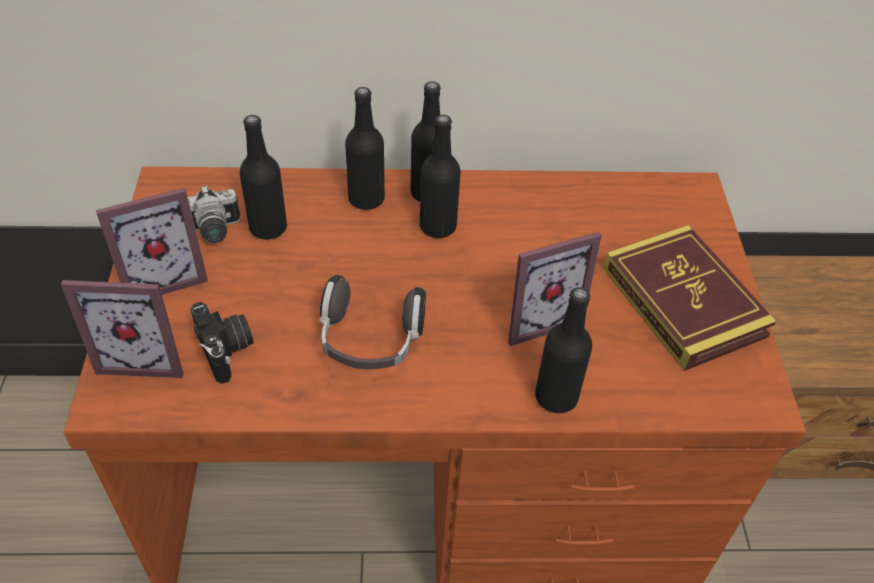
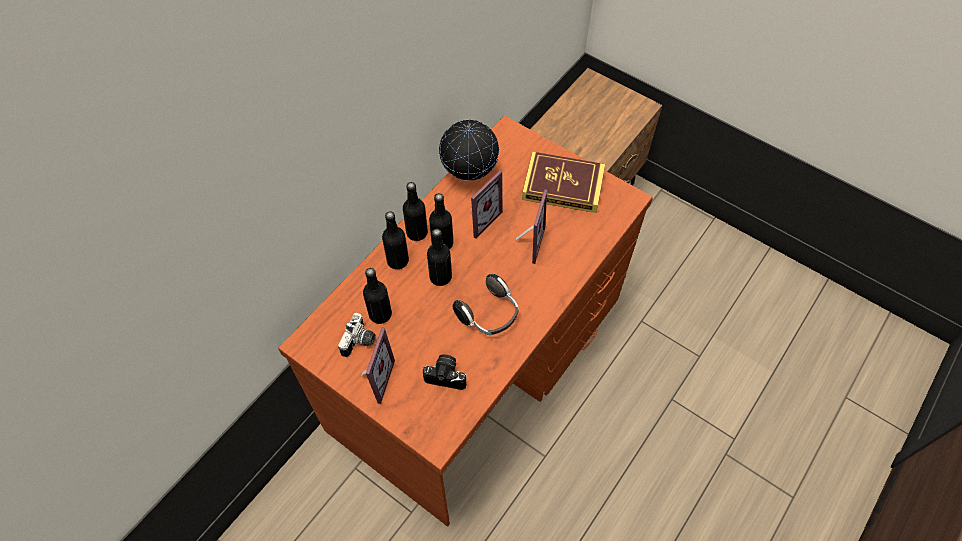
camera: 50 degrees left, 10 degrees up
(145, 356) = (421, 412): picture frame -> picture frame (479, 218)
(556, 397) = (573, 266): black bottle -> black bottle (440, 277)
(577, 191) = (469, 174): none -> globe

